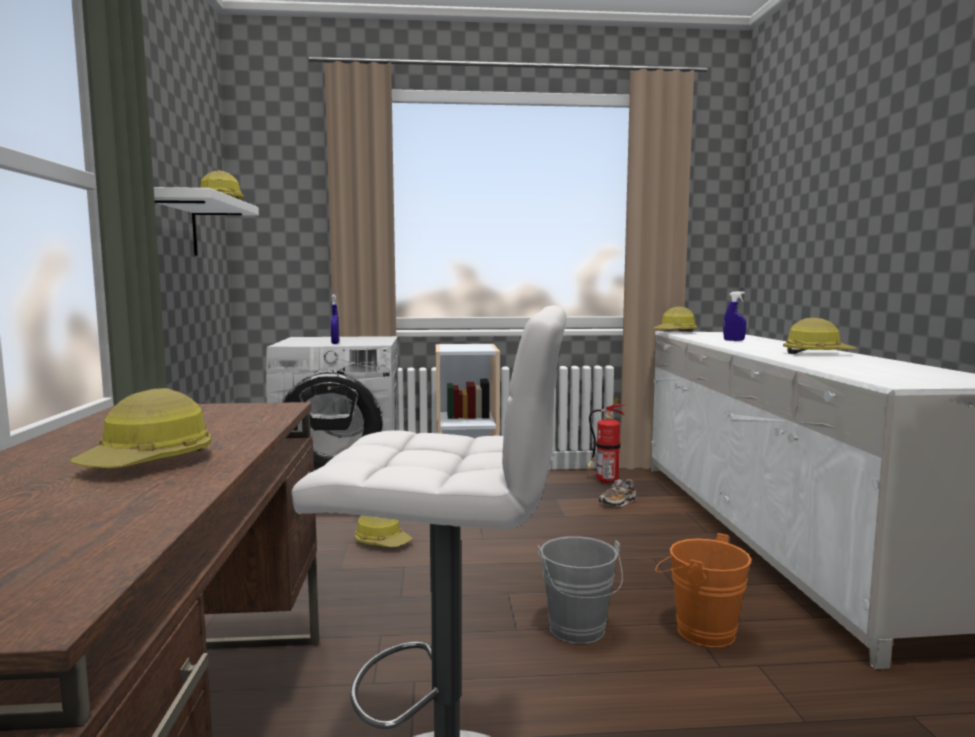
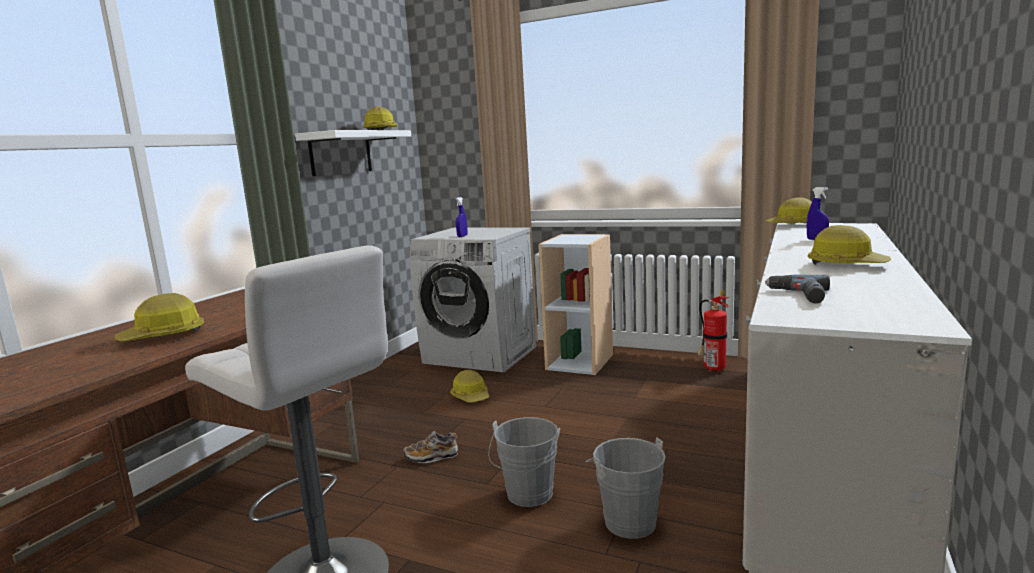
camera: 30 degrees right, 5 degrees up
(617, 502) = (699, 391): shoe -> shoe (431, 457)
(699, 630) = (626, 519): orange bucket -> grey bucket
(858, 371) = (798, 296): none -> power drill

